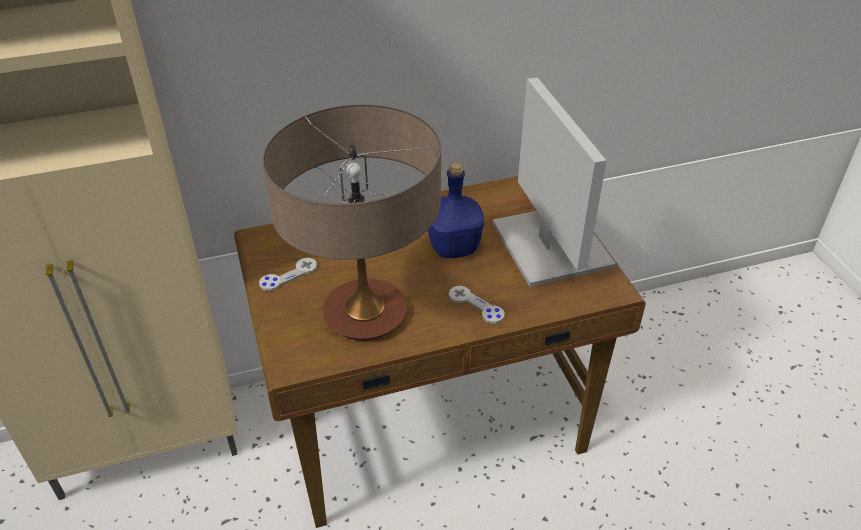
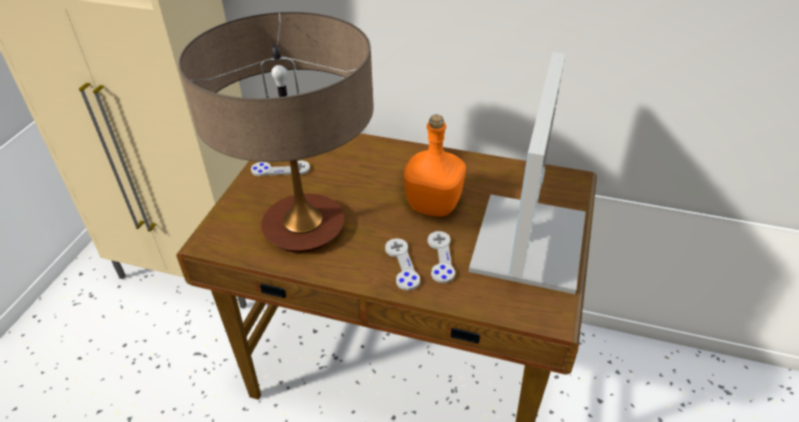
camera: 35 degrees right, 0 degrees up
(452, 247) = (432, 204): blue bottle -> orange bottle
(499, 286) = (440, 257): none -> grey game controller

